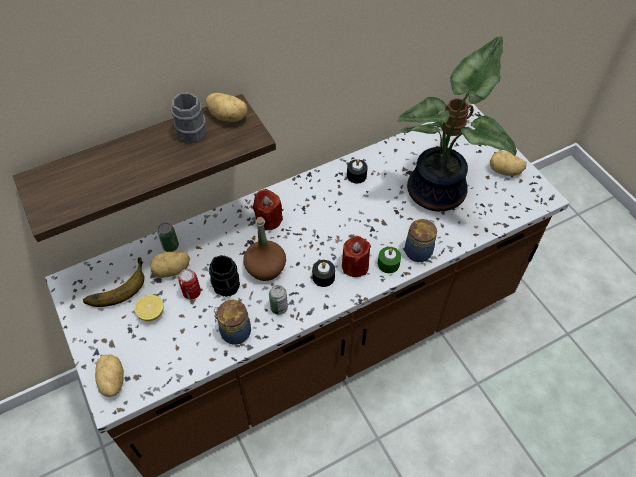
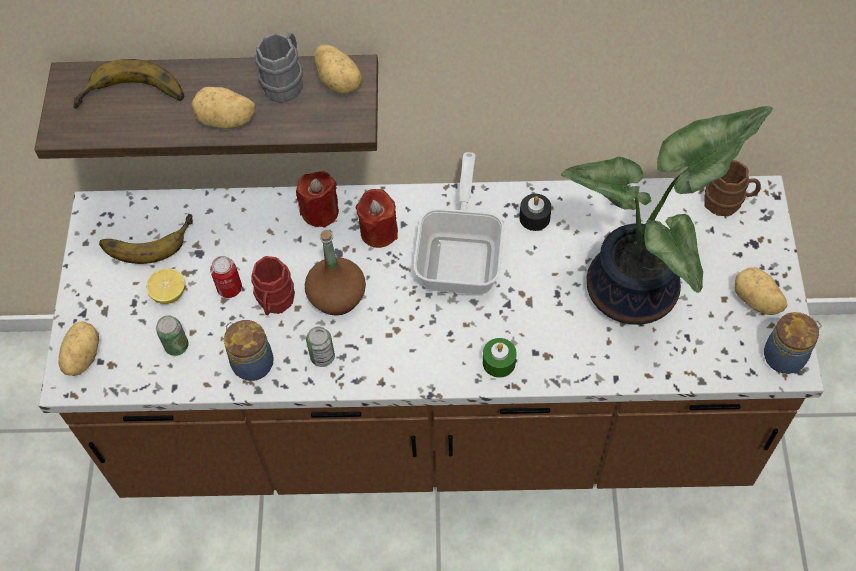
camera: 30 degrees right, 5 degrees up
(90, 177) = (132, 99): none -> banana
(170, 246) = (238, 215): can -> can (176, 346)
(172, 271) = (222, 249): potato -> potato (226, 121)
(227, 288) = (274, 302): black mug -> red mug
(323, 277) = (402, 342): black candle -> none
(327, 213) = (462, 255): none -> frying pan
(355, 266) = (452, 345): red candle -> red candle (320, 212)
(419, 251) = (552, 363): jar -> jar (786, 356)

